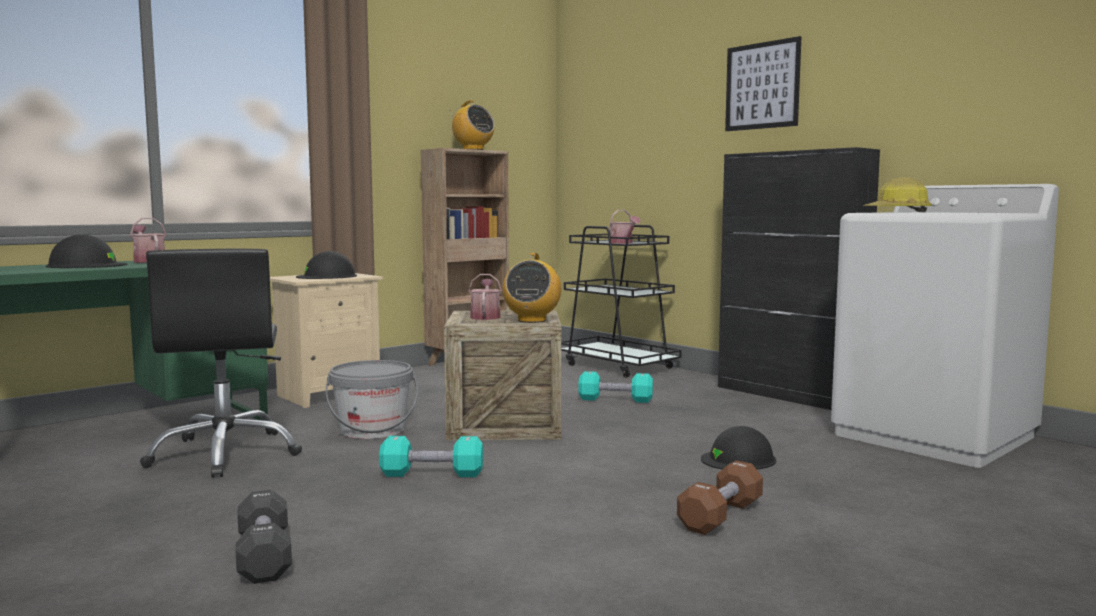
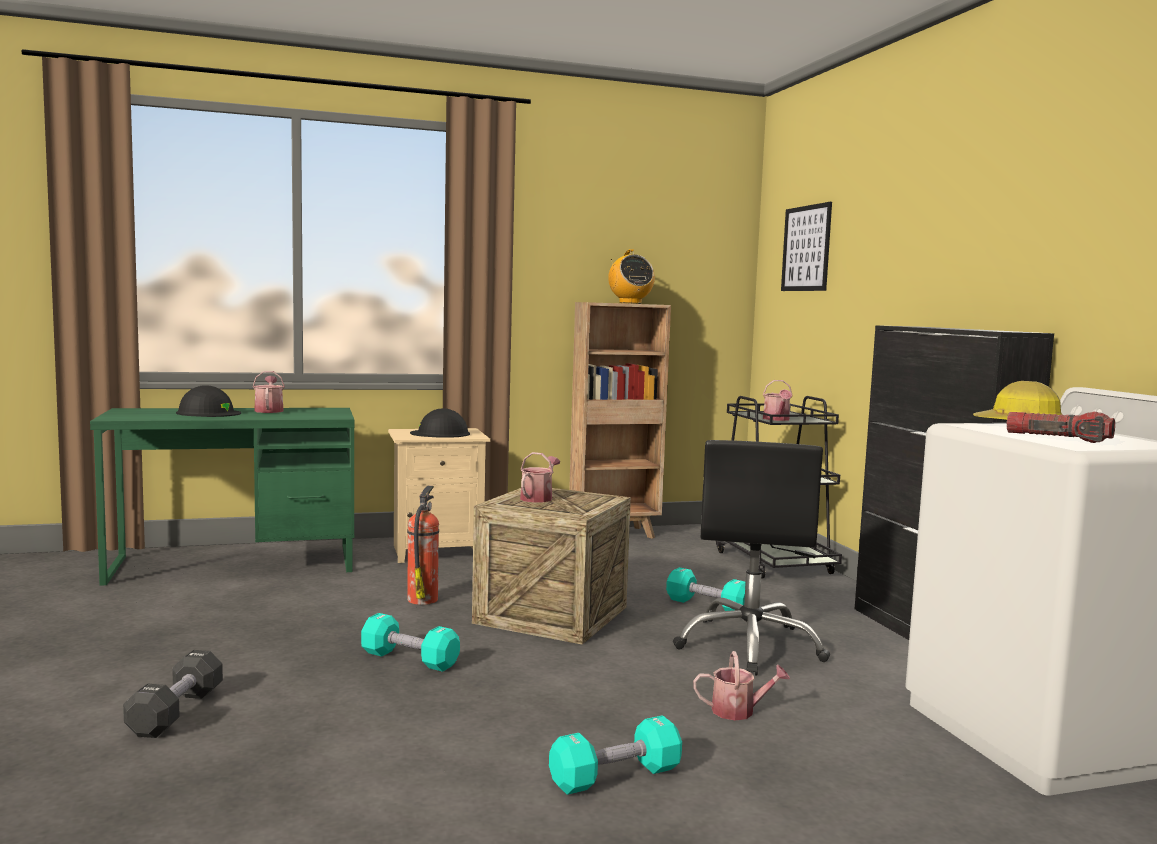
camera: 25 degrees right, 0 degrees up
(226, 454) = (277, 601): black office chair -> black office chair (750, 646)
(372, 430) = (423, 599): grey bucket -> fire extinguisher
(532, 320) = (572, 509): radio -> none
(720, 516) = (615, 777): brown dumbbell -> turquoise dumbbell
(739, 459) = (739, 711): black hard hat -> watering can
(762, 86) = (940, 239): picture -> picture (806, 248)
(950, 213) = (1058, 439): none -> flashlight

